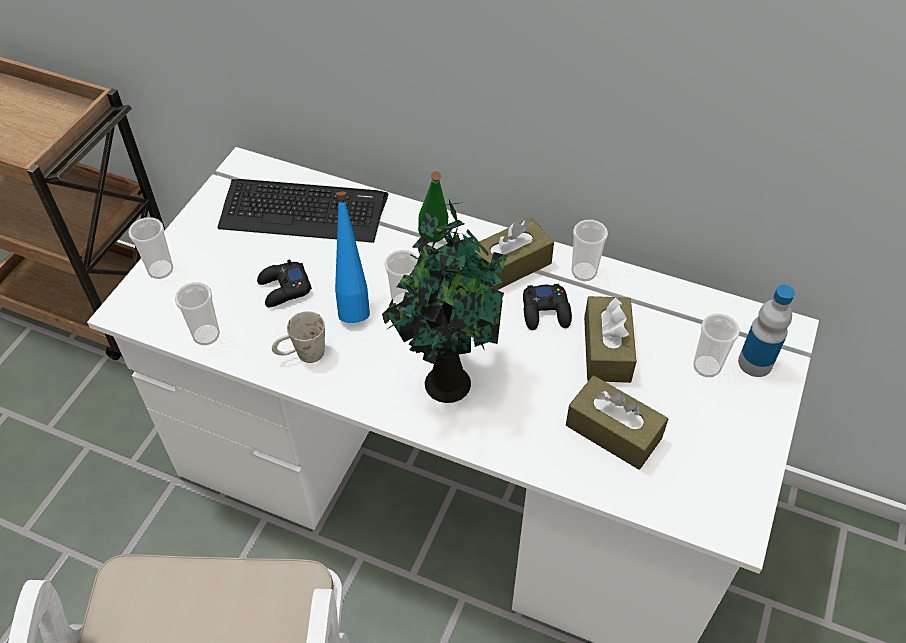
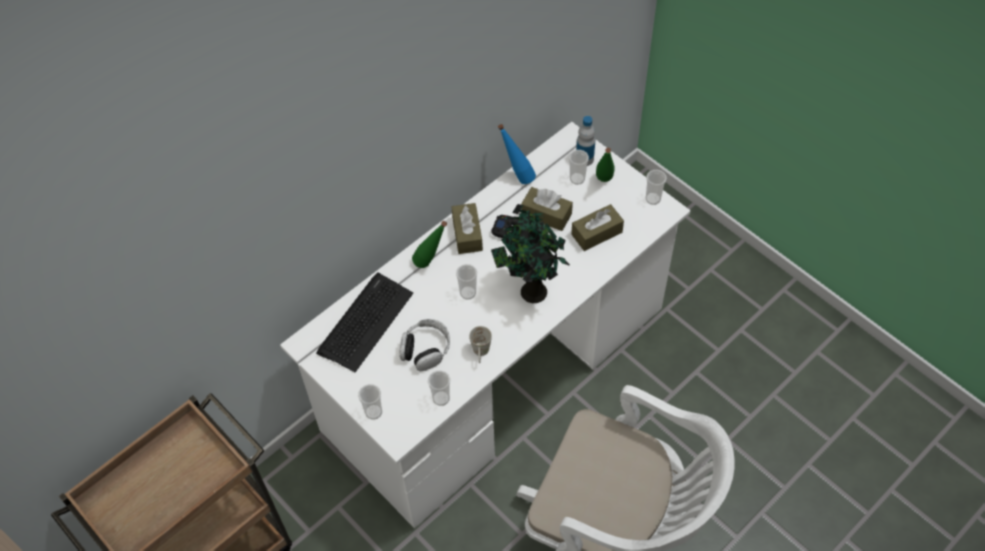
camera: 65 degrees left, 5 degrees up
(284, 289) = (425, 349): black game controller -> headphones
(353, 304) = (456, 318): blue bottle -> blue bottle (517, 177)
(584, 272) = (489, 202): cup -> cup (653, 199)
(724, 408) = (604, 183): none -> green bottle

